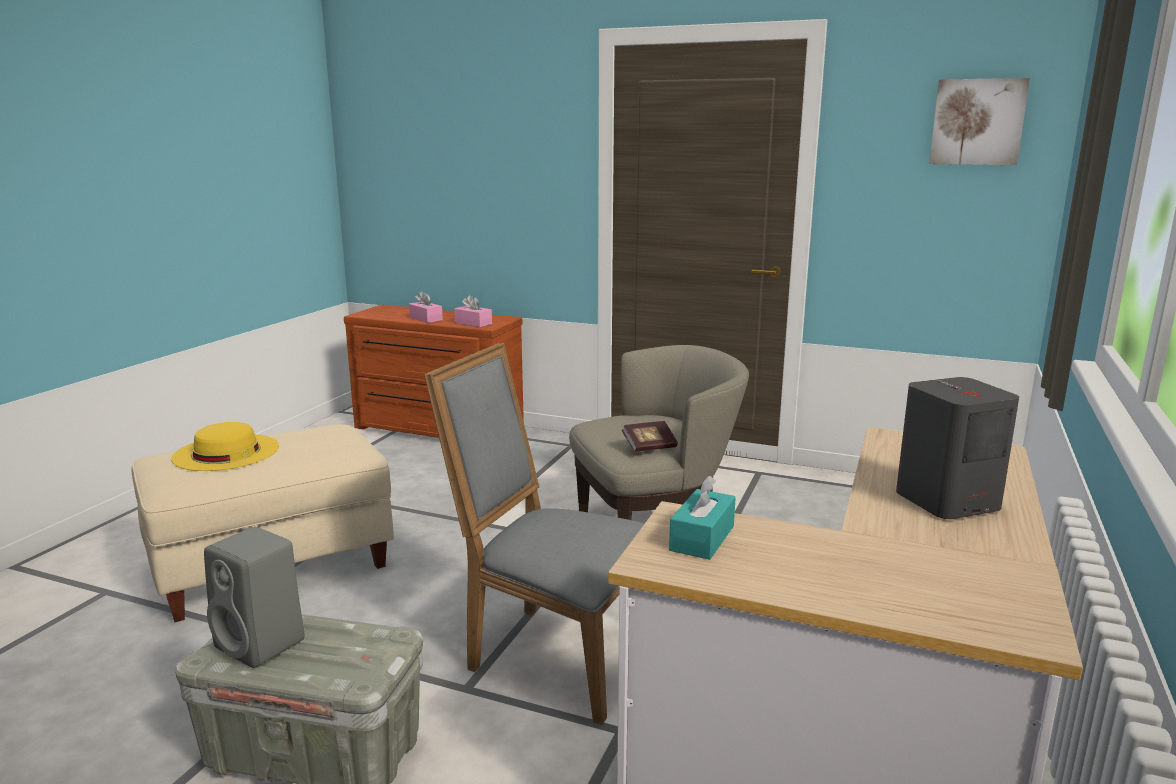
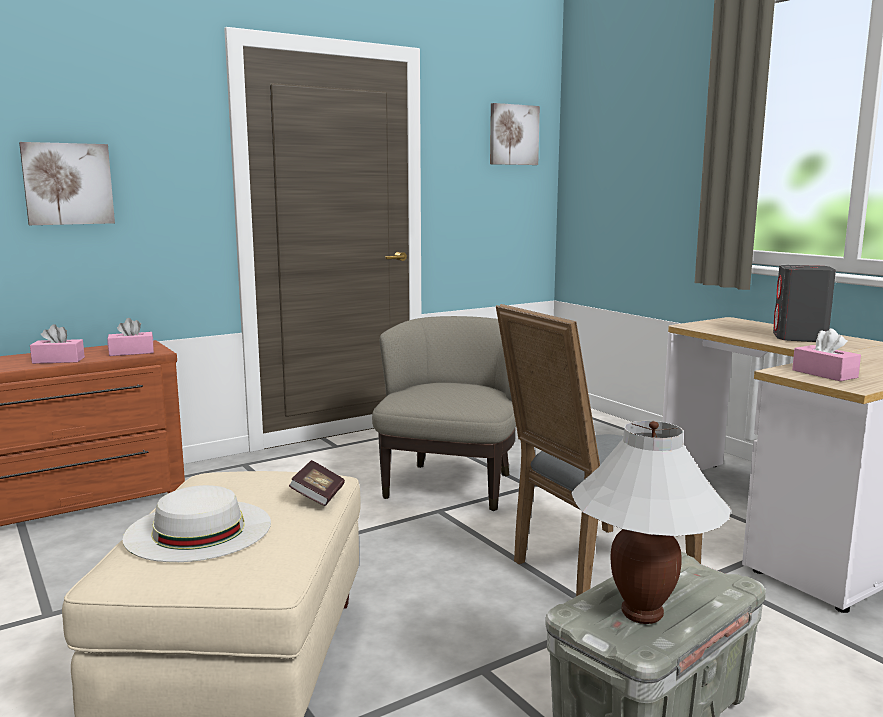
camera: 55 degrees left, 5 degrees down
(226, 452) = (199, 529): yellow hat -> white hat
(262, 644) = (642, 613): grey speaker -> white table lamp
(469, 179) = (68, 184): none -> picture
(649, 447) = (484, 398): book -> book (318, 496)
(702, 538) = (824, 374): turquoise tissue box -> pink tissue box

